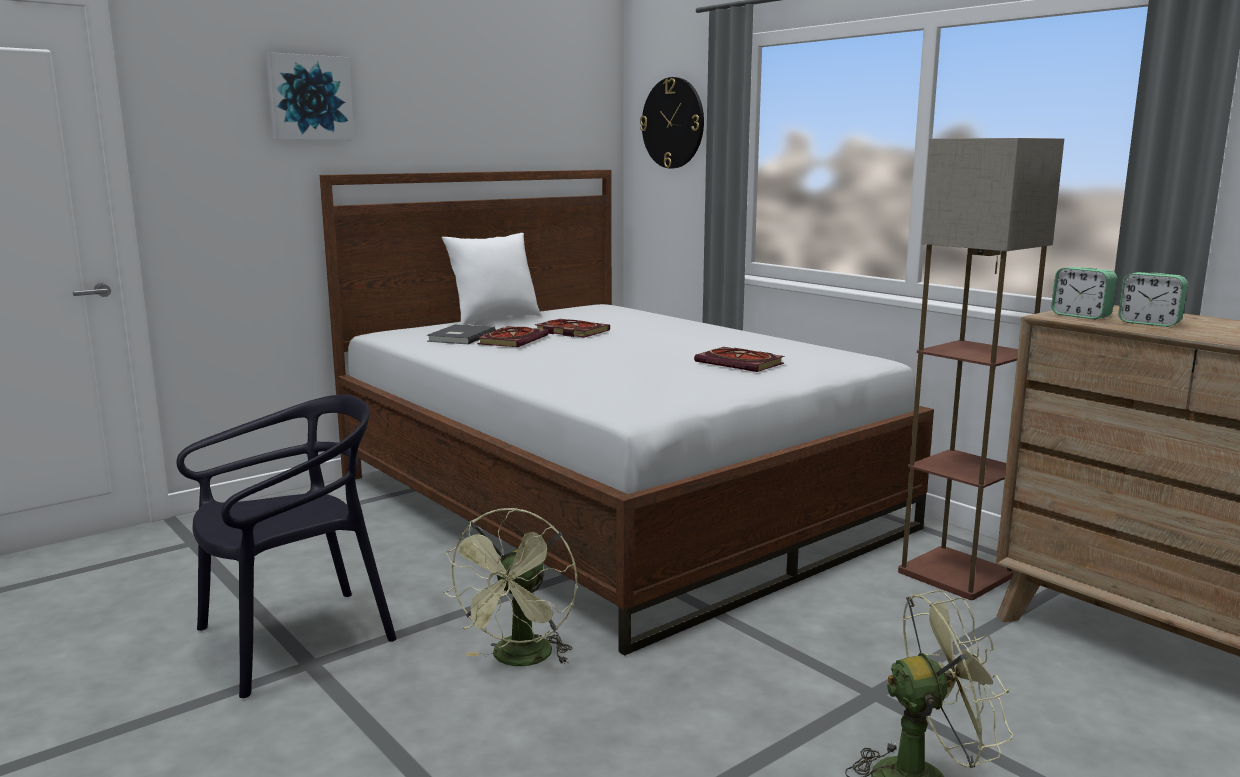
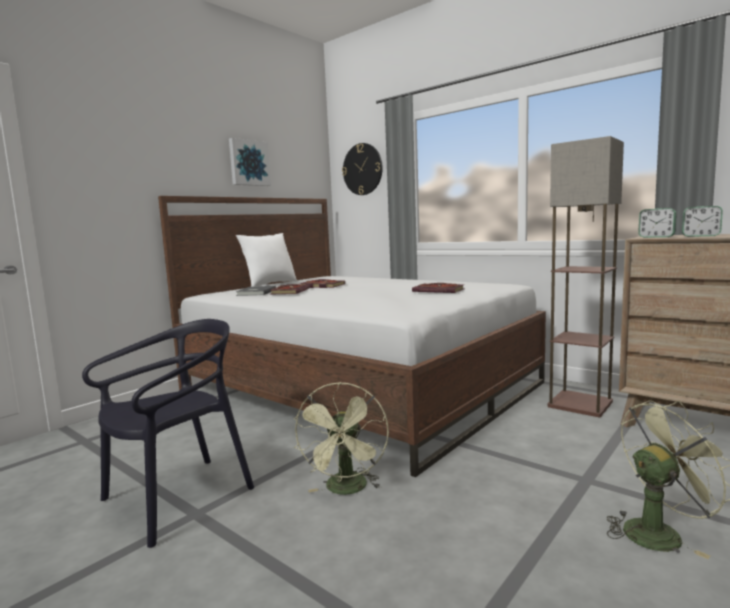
camera: 10 degrees left, 5 degrees down
(309, 98) = (149, 147): picture -> picture (249, 163)

